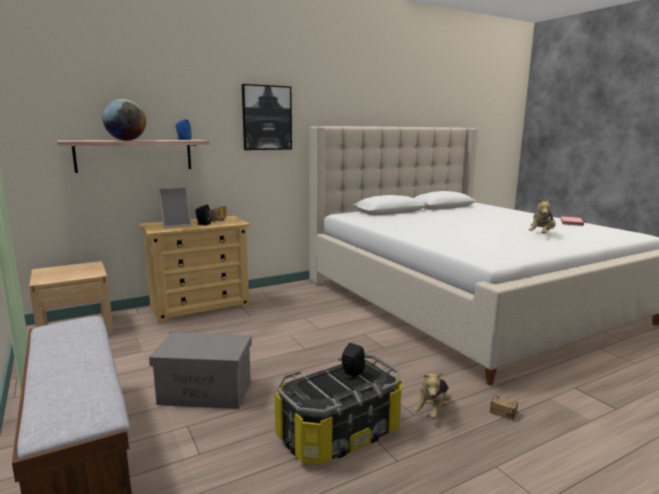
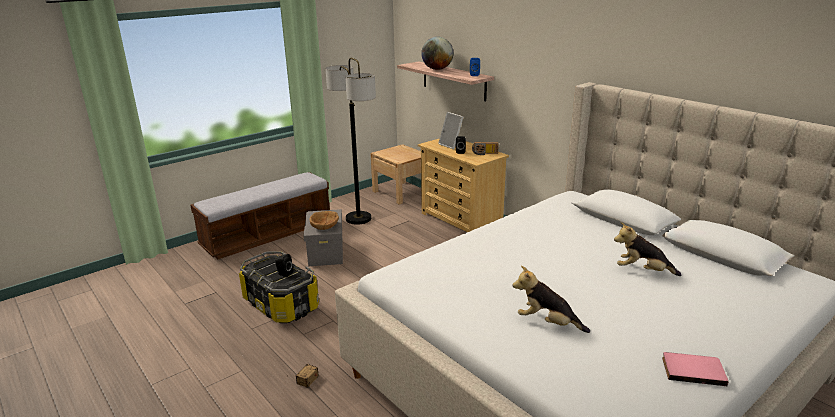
camera: 80 degrees right, 10 degrees up
(122, 362) = (358, 218): none -> floor lamp
(222, 344) = (325, 226): none -> brown bowl
(266, 118) = (550, 64): picture -> none
(433, 410) = (310, 343): plush toy -> plush toy (642, 271)

